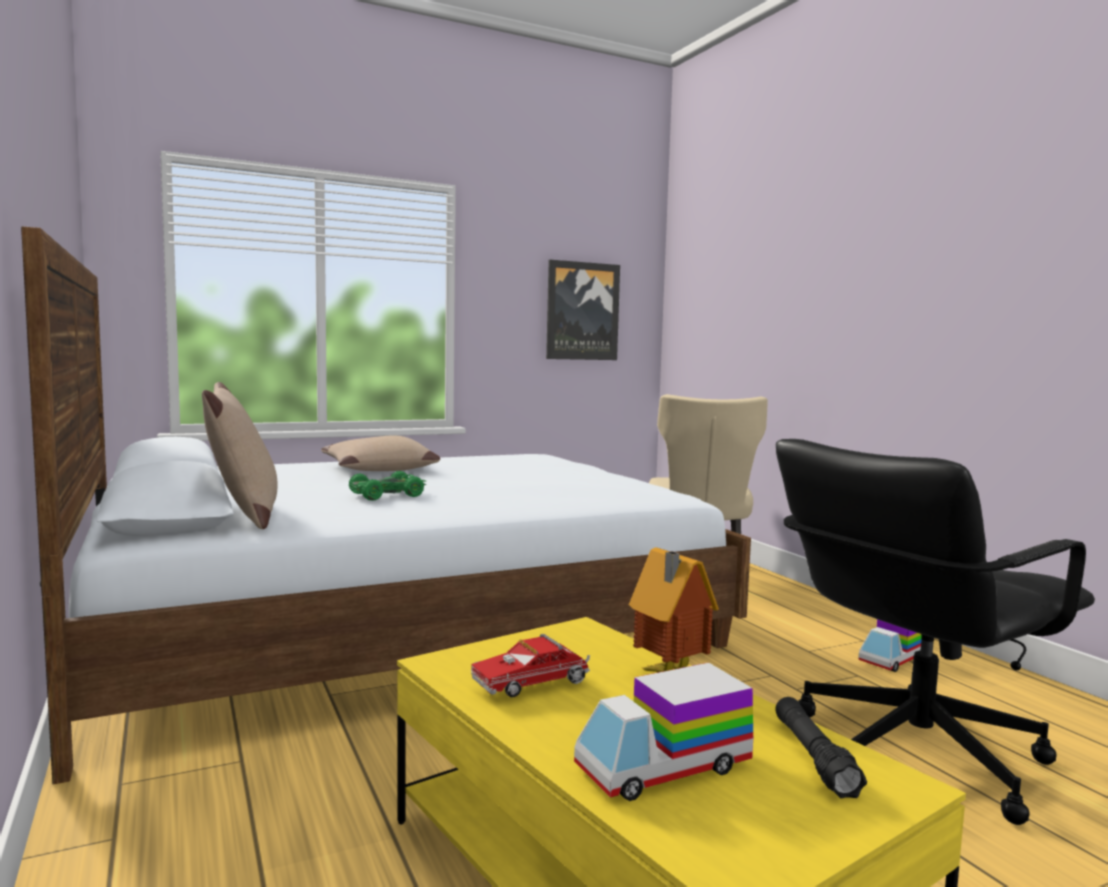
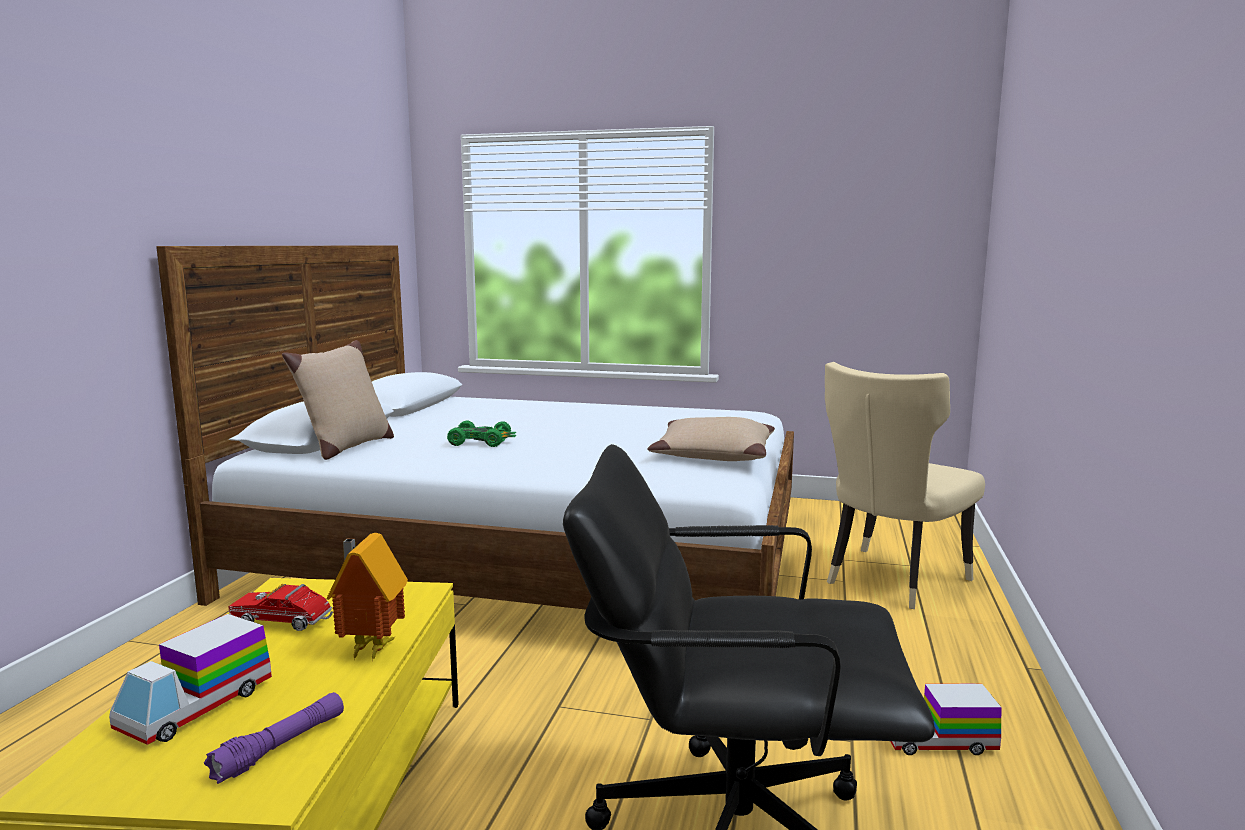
camera: 40 degrees right, 5 degrees up
(380, 469) = (558, 414): beige pillow -> beige pillow (713, 455)
(582, 311) = (865, 251): picture -> none
(663, 767) = (196, 707): toy truck -> toy truck turned 75 degrees counterclockwise
(814, 758) = (280, 747): black flashlight -> purple flashlight

